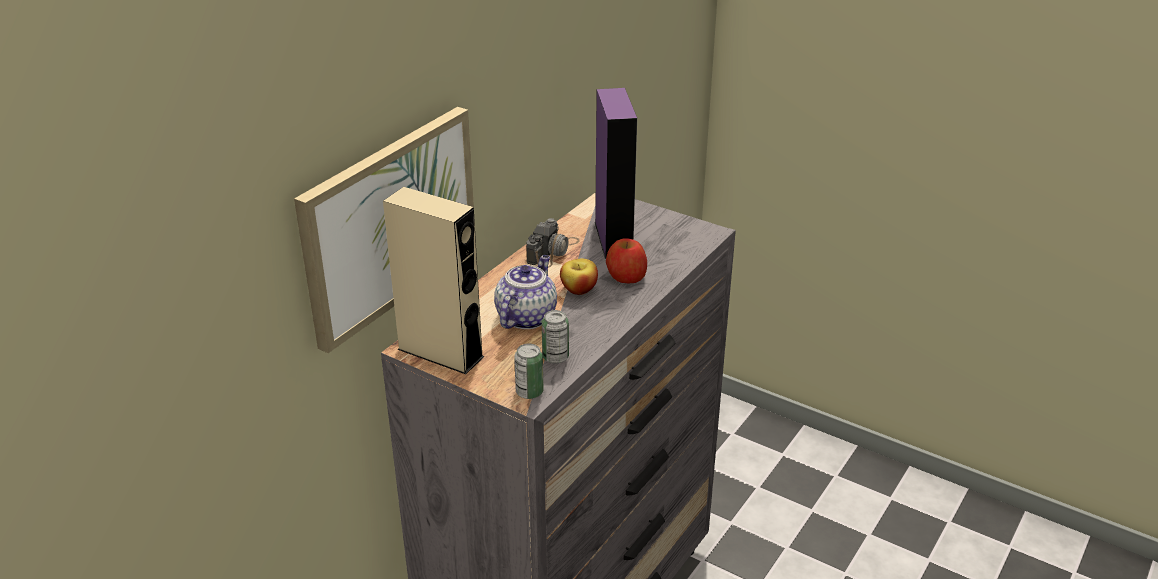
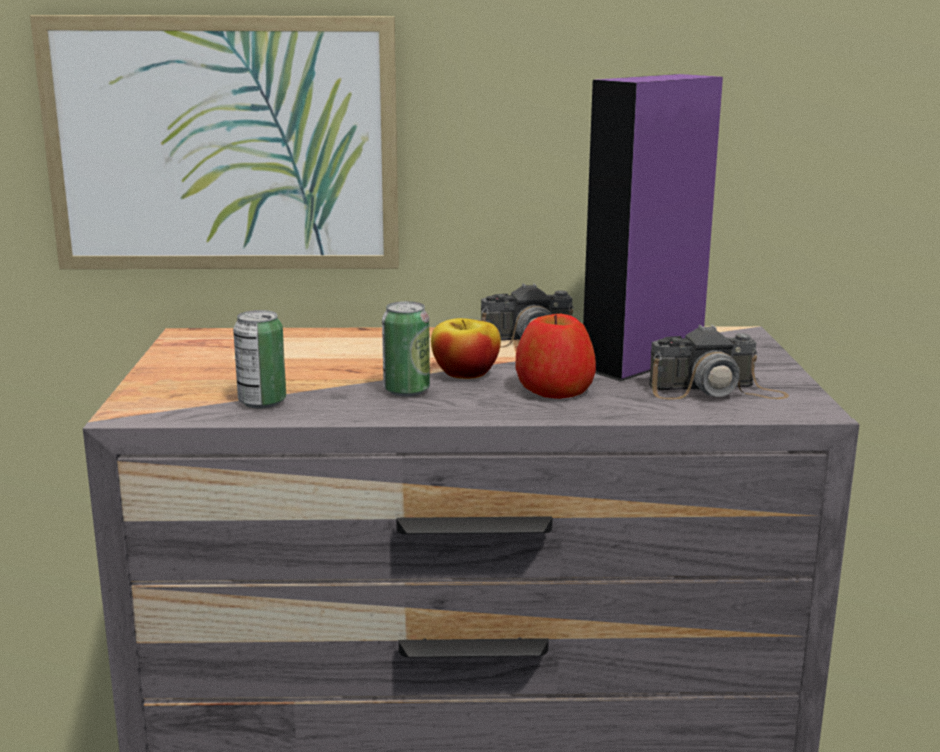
camera: 55 degrees right, 15 degrees down
(440, 353) = (196, 349): beige speaker -> none
(526, 316) = (346, 365): teapot -> none
(529, 392) = (151, 409): can -> can (406, 390)
(670, 240) = (716, 391): none -> camera

